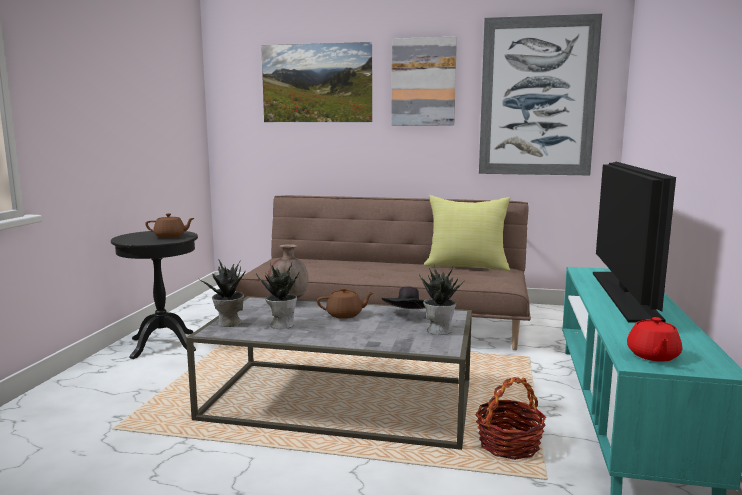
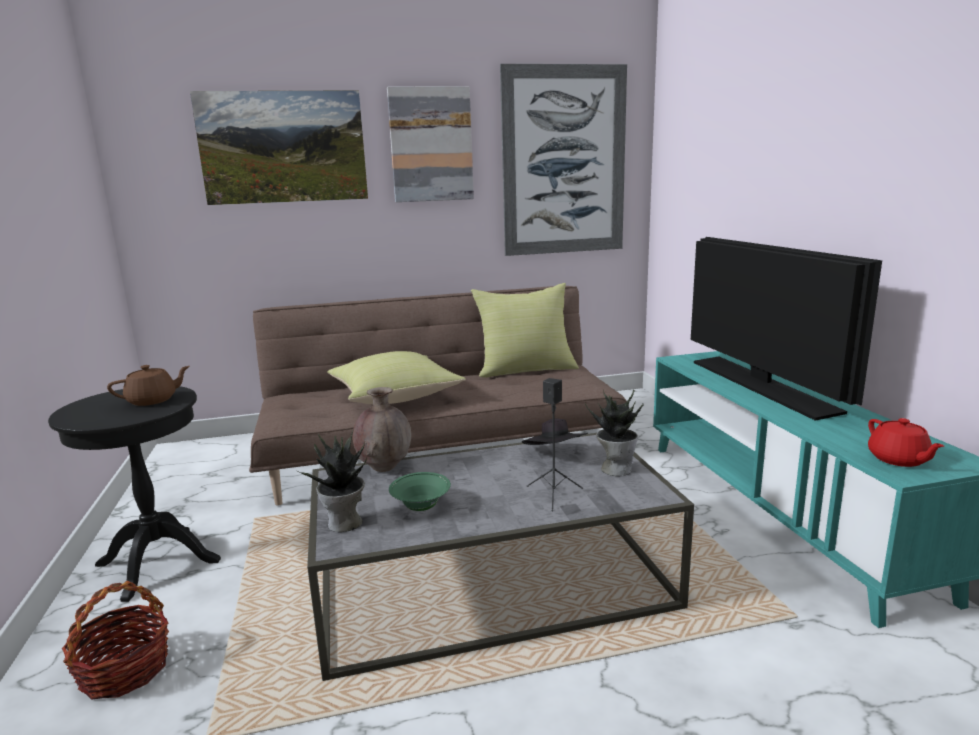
camera: 25 degrees left, 5 degrees up
(282, 324) = (421, 507): potted plant -> green bowl
(345, 315) = (482, 471): brown teapot -> none
(348, 268) = (396, 397): none -> yellow pillow
(373, 335) = (554, 494): none -> black speaker
(509, 445) = (721, 584): basket -> basket (124, 670)

